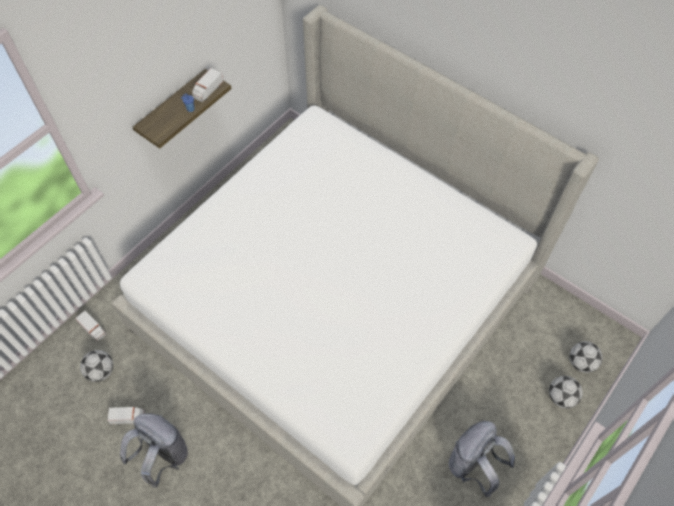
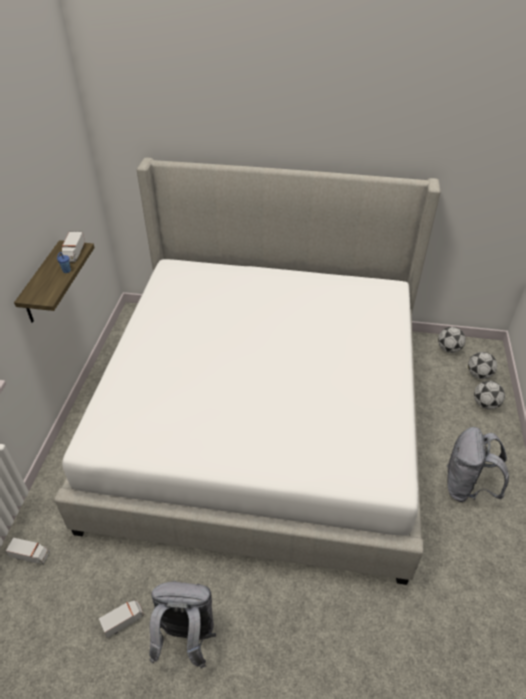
camera: 30 degrees left, 15 degrees down
(101, 371) = (64, 591): football -> football (448, 349)

